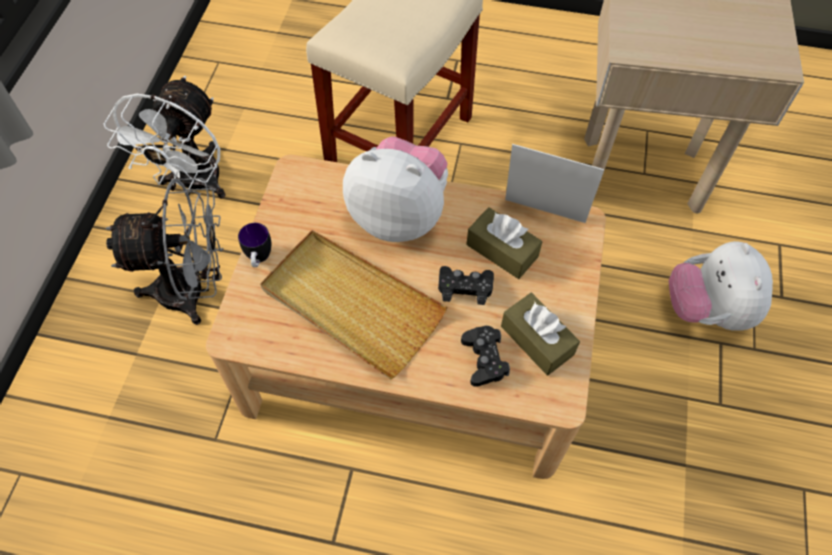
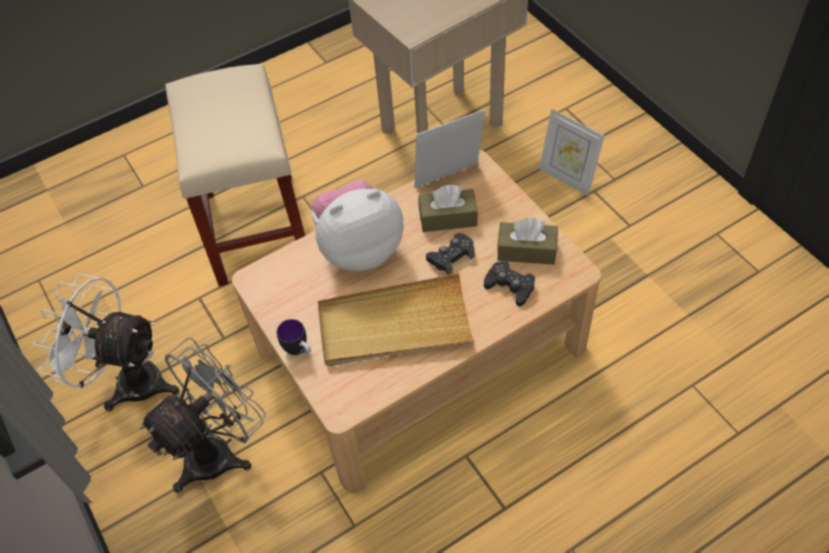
camera: 40 degrees left, 5 degrees down
(194, 185) = (129, 381): white fan -> white fan turned 135 degrees clockwise
(706, 310) = (566, 178): plush toy -> picture frame

